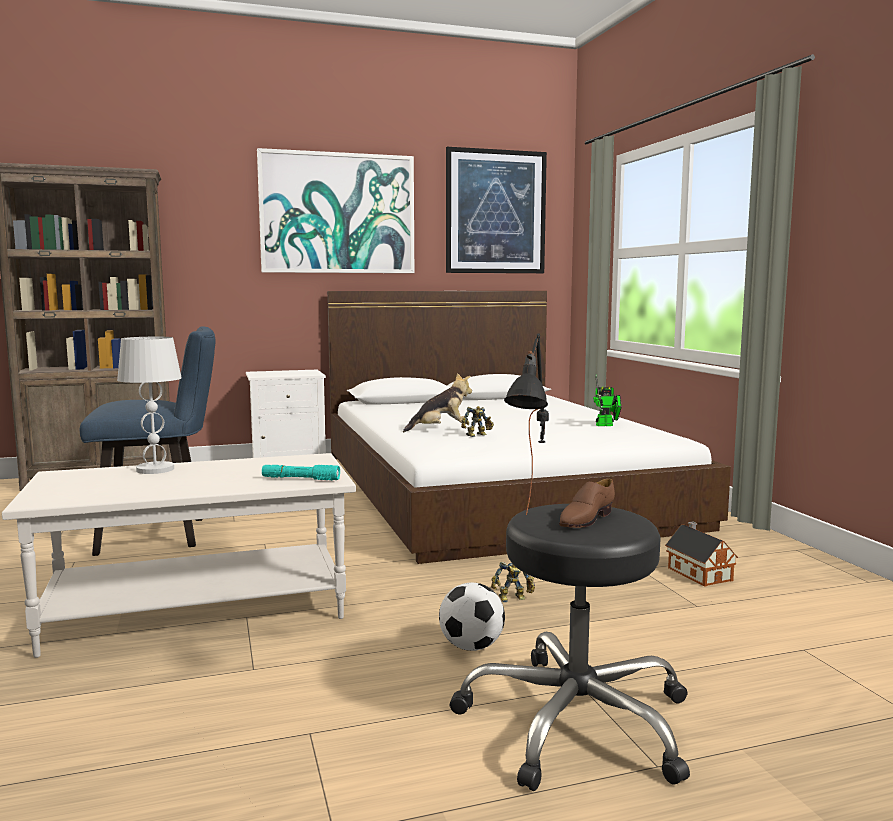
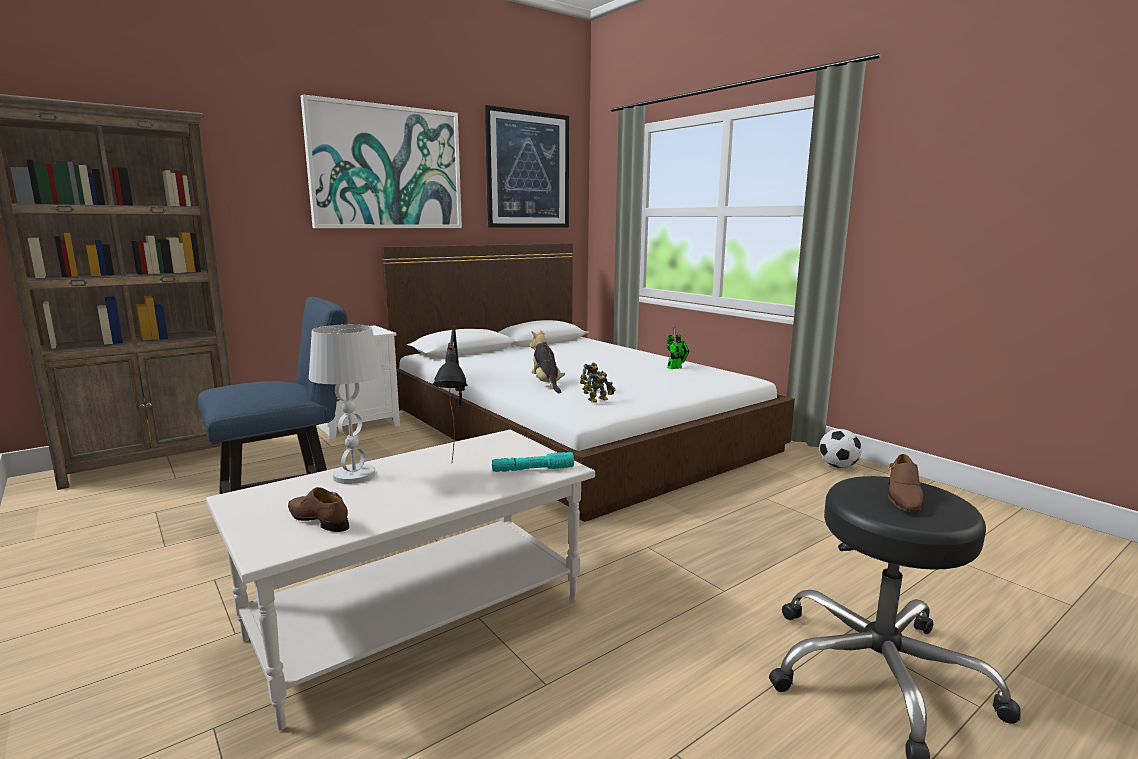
camera: 20 degrees left, 5 degrees up
(91, 490) = (318, 519): none -> brown shoe
(440, 430) = (546, 384): plush toy -> plush toy turned 75 degrees counterclockwise
(471, 647) = (718, 609): football -> football (838, 466)
(513, 599) = (701, 547): toy robot -> toy robot (599, 400)
(532, 528) = (882, 516): black table lamp -> black table lamp (459, 475)
(698, 573) = (810, 495): toy house -> none

